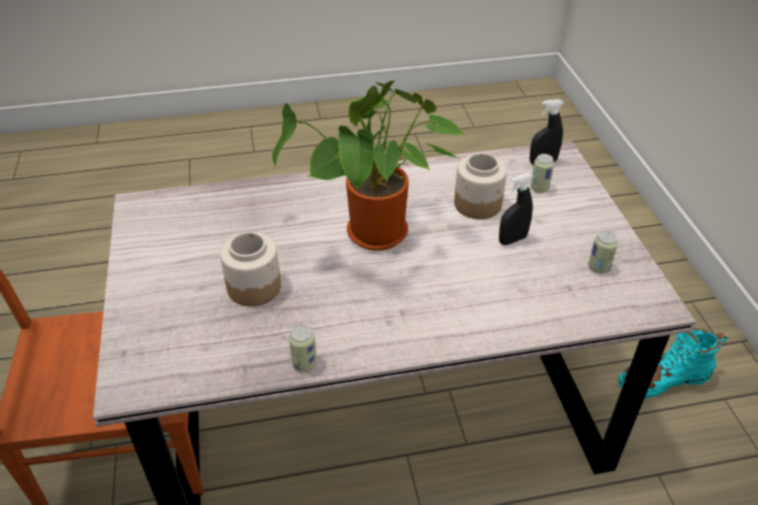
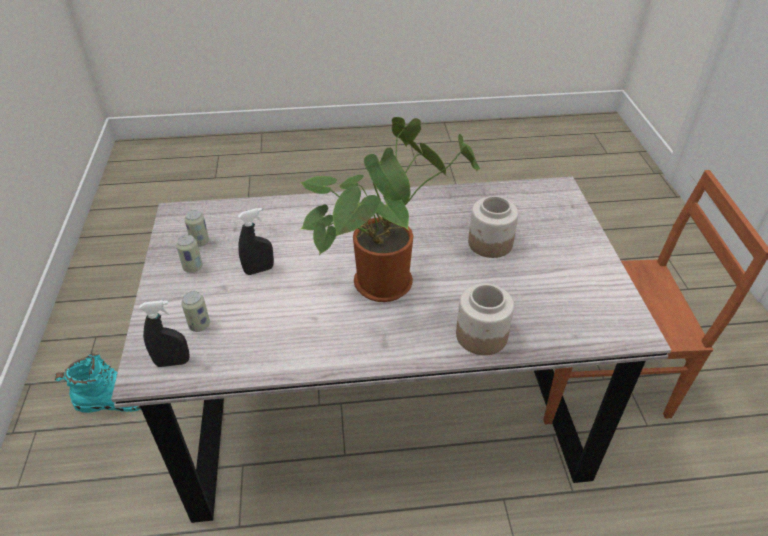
camera: 175 degrees left, 0 degrees up
(304, 363) = (444, 193): can -> can (193, 267)
(478, 204) = (274, 309): jar -> jar (480, 335)

